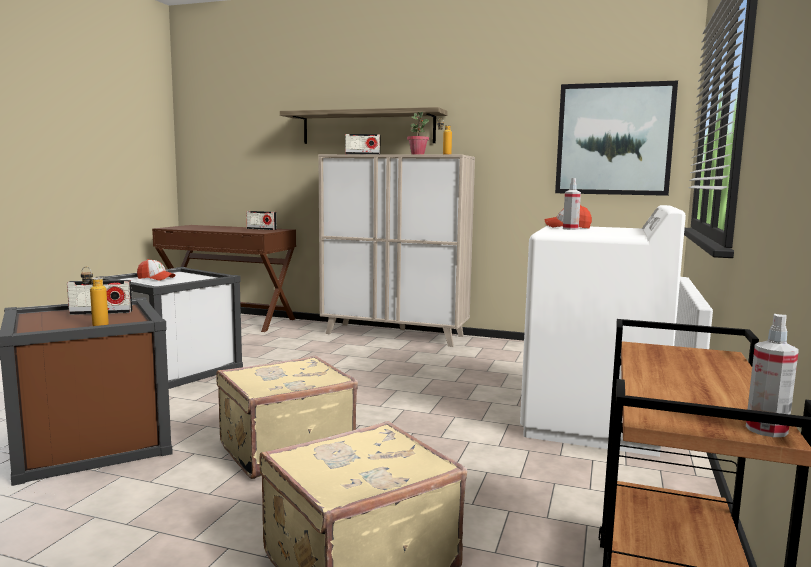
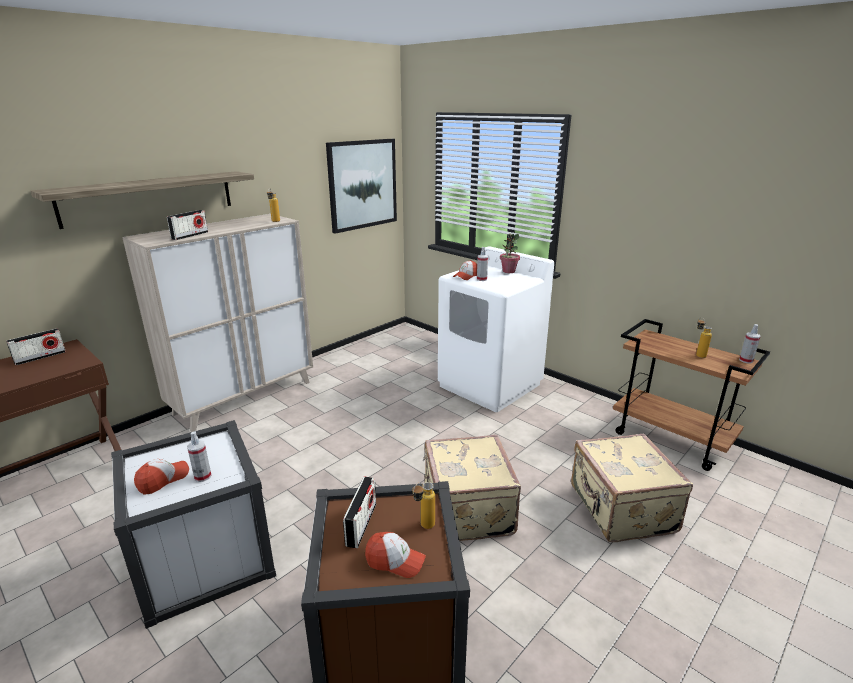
camera: 65 degrees left, 15 degrees up
(50, 323) = (395, 561): none -> cap
(162, 282) = (202, 476): none -> spray bottle
(417, 154) = (251, 226): potted plant -> potted plant (508, 271)
(691, 386) = (698, 354): none -> bottle

